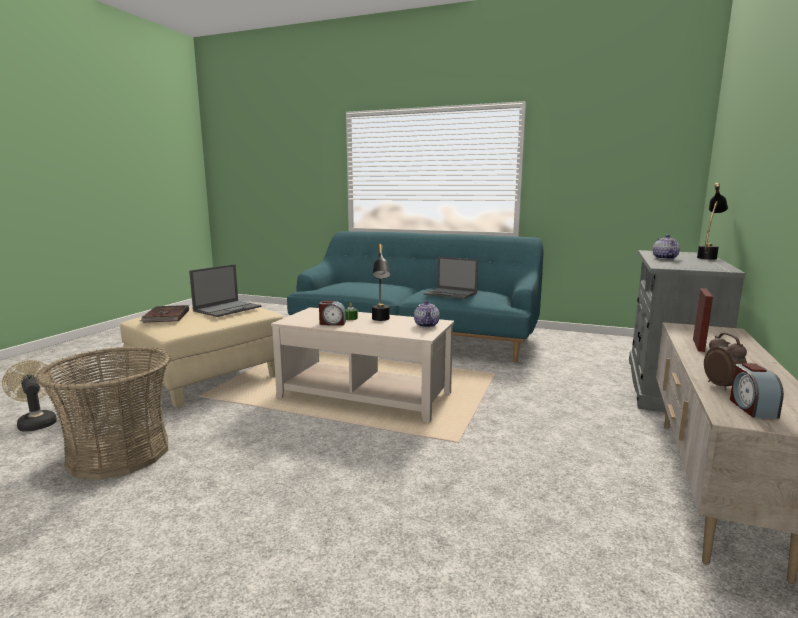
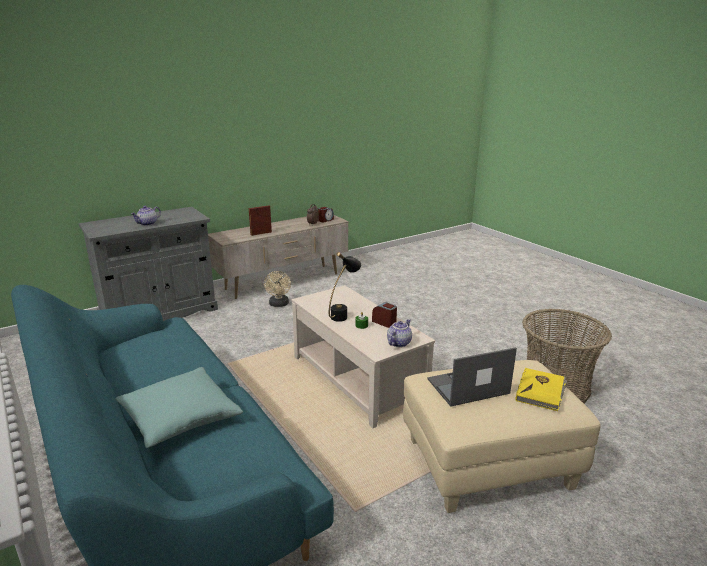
camera: 145 degrees left, 10 degrees up
(36, 422) = (651, 452): beige fan -> beige fan (279, 304)
(165, 316) = (541, 391): brown book -> yellow book
(389, 285) = (180, 418): none -> turquoise pillow
(427, 325) = (321, 299): teapot -> teapot (398, 343)
(451, 294) = (179, 353): laptop -> none
(708, 257) = (118, 219): black table lamp -> none

